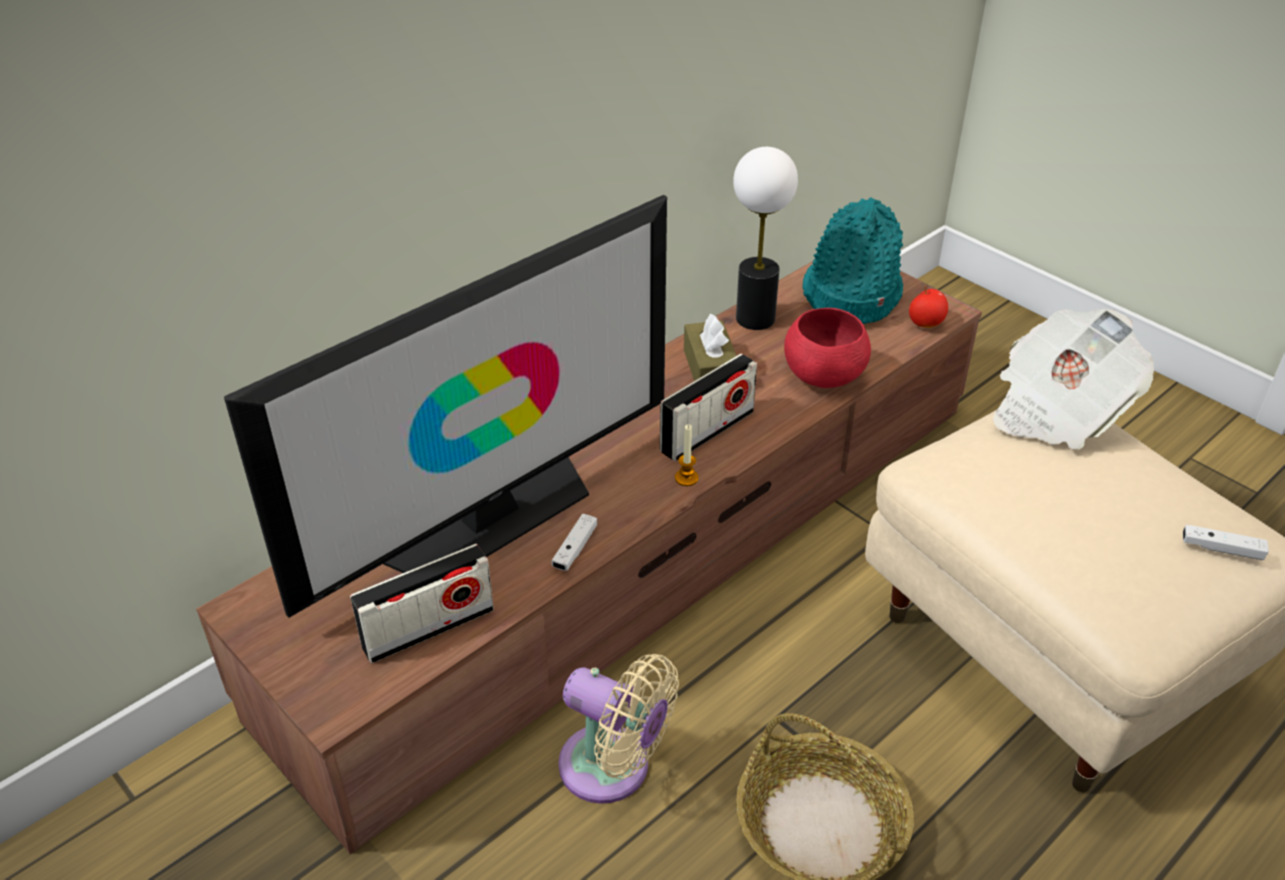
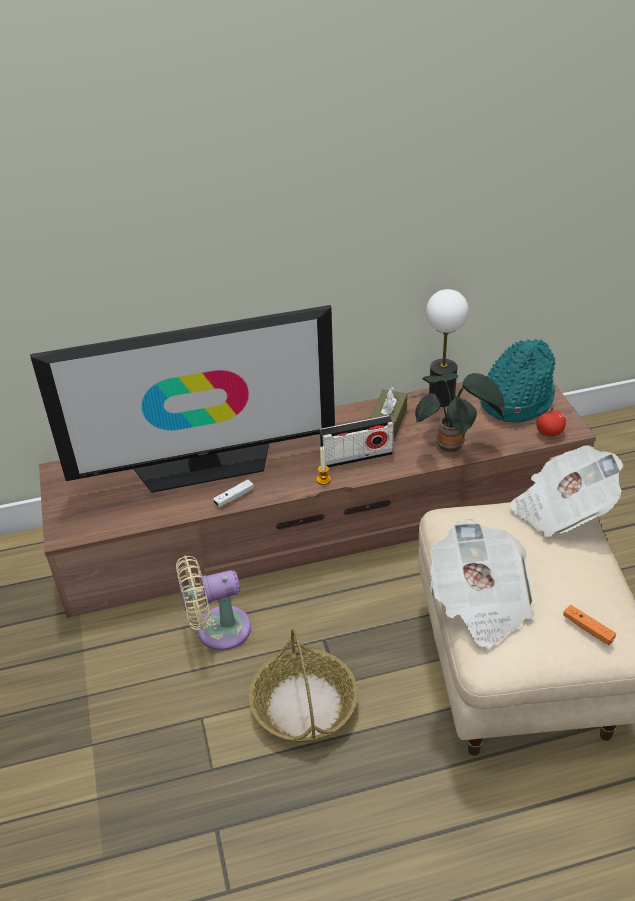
camera: 30 degrees right, 0 degrees up
(428, 628) = (133, 511): radio -> none
(613, 769) = (217, 630): beige fan -> beige fan turned 105 degrees clockwise
(822, 376) = (453, 446): red bowl -> potted plant
(1071, 566) = (480, 602): none -> newspaper
(1221, 549) = (588, 629): white game controller -> orange game controller

